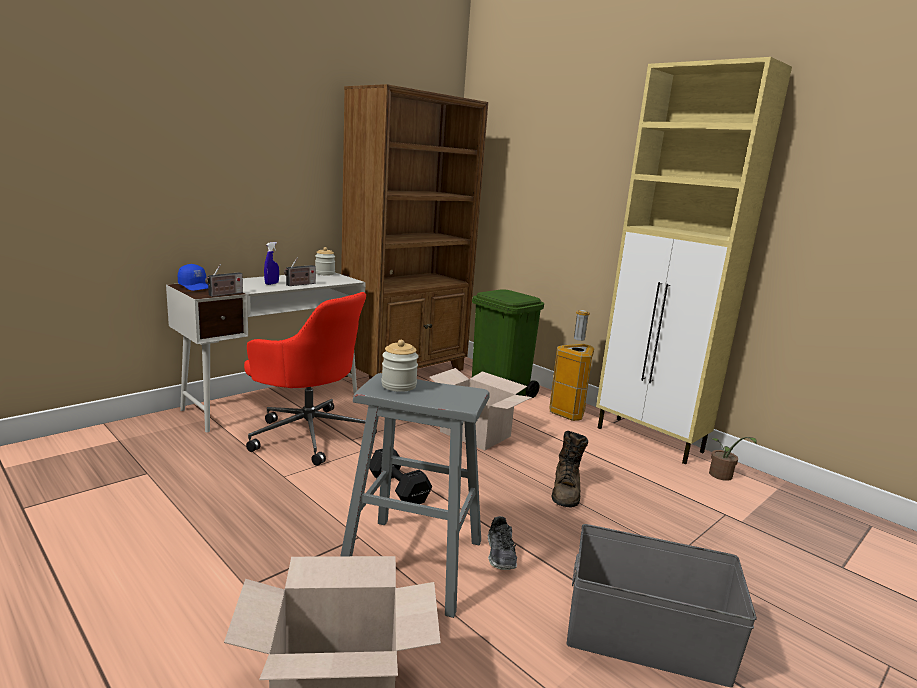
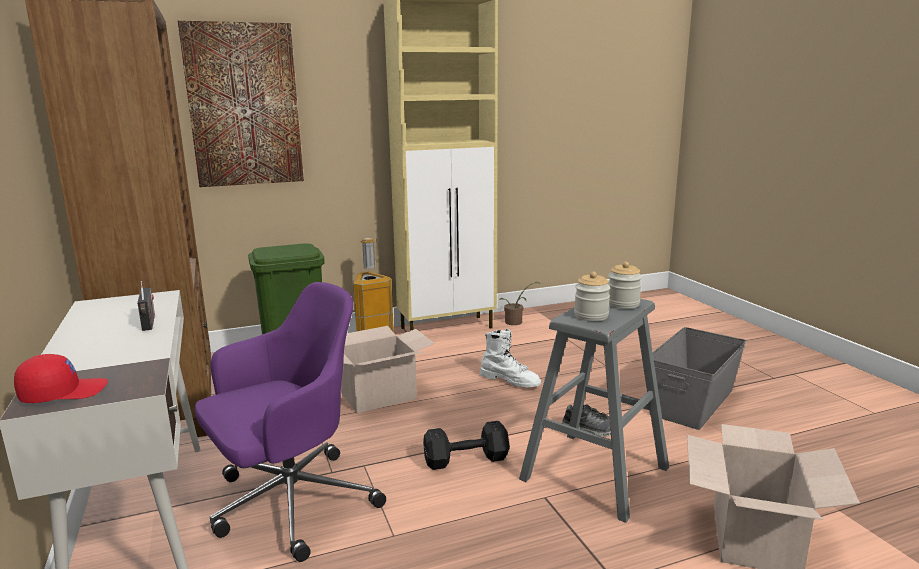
camera: 65 degrees left, 0 degrees up
(196, 286) = (63, 393): blue cap -> red cap
(224, 294) = (155, 372): radio -> none
(271, 283) = (118, 339): blue spray bottle -> none
(308, 434) = (290, 504): red office chair -> purple office chair
(325, 273) = (92, 305): jar -> jar (623, 304)
(543, 173) = (244, 105): none -> picture
(566, 492) = (510, 381): brown boot -> white boot

